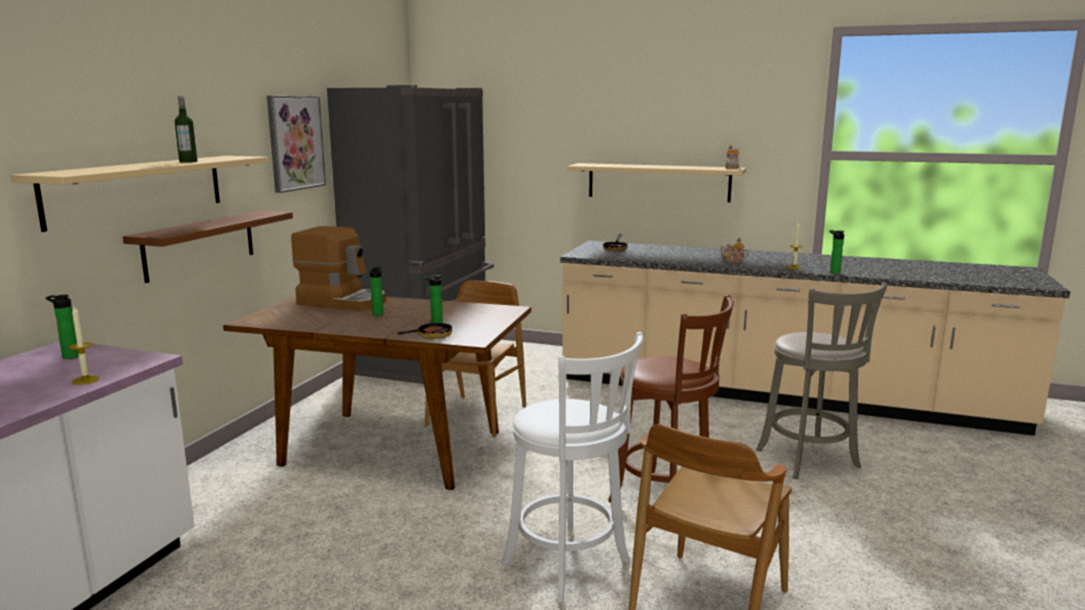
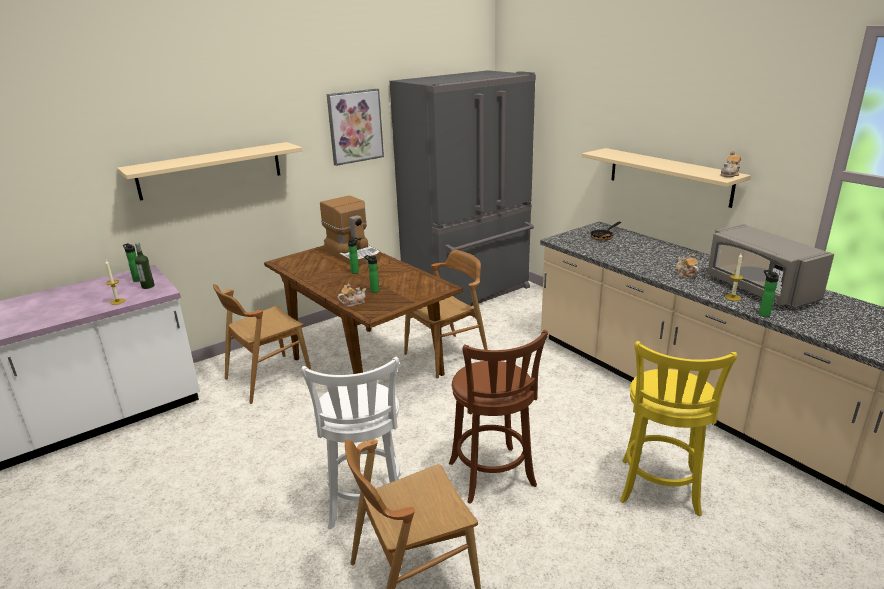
camera: 35 degrees right, 10 degrees up
(188, 162) = (236, 154): bottle -> bottle (148, 286)
(200, 244) = (263, 204): brown shelf -> none
(266, 494) = (268, 378): none -> brown chair
(430, 336) = (353, 303): frying pan -> teapot
(801, 261) = (759, 289): none -> grey microwave
(810, 461) = (659, 490): grey stool -> yellow stool

